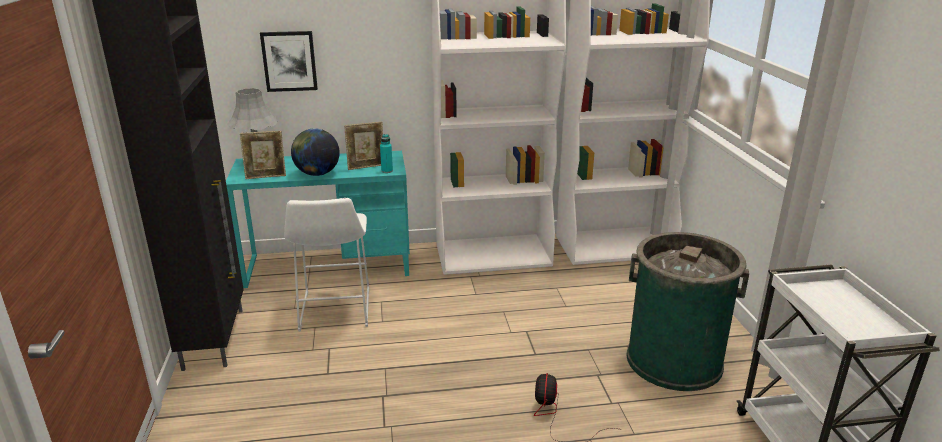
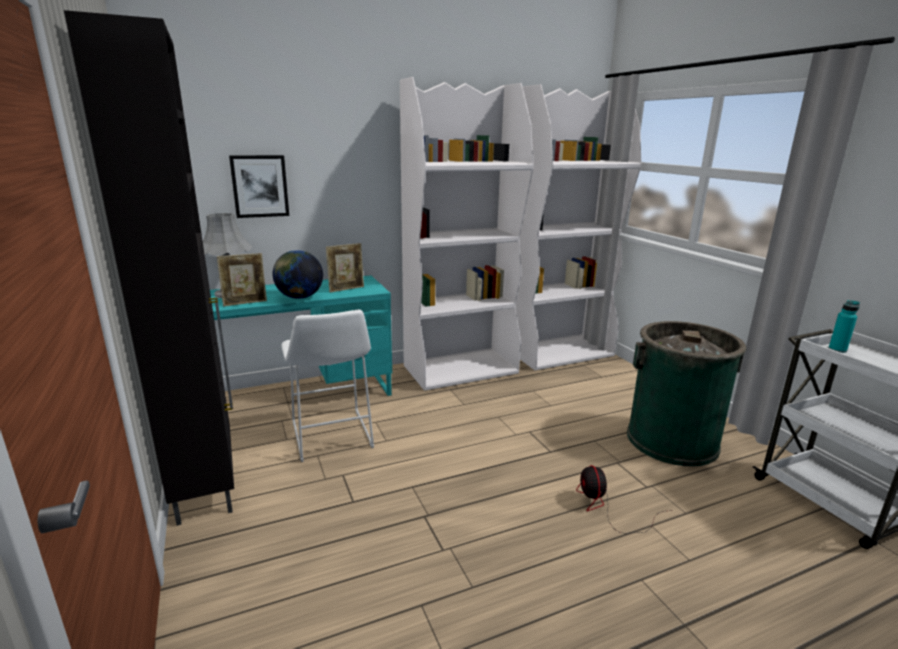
camera: 15 degrees left, 5 degrees down
(387, 171) = (369, 291): turquoise bottle -> turquoise bottle (837, 350)

